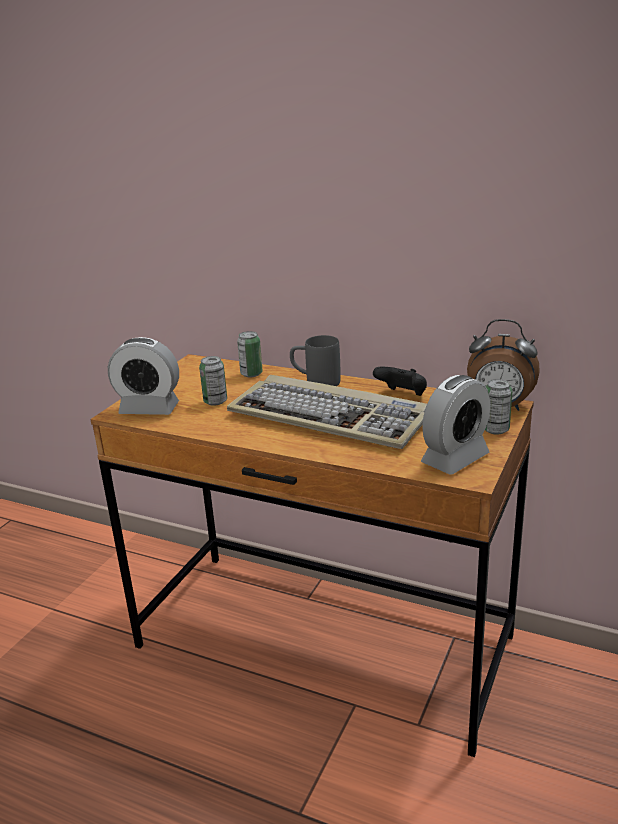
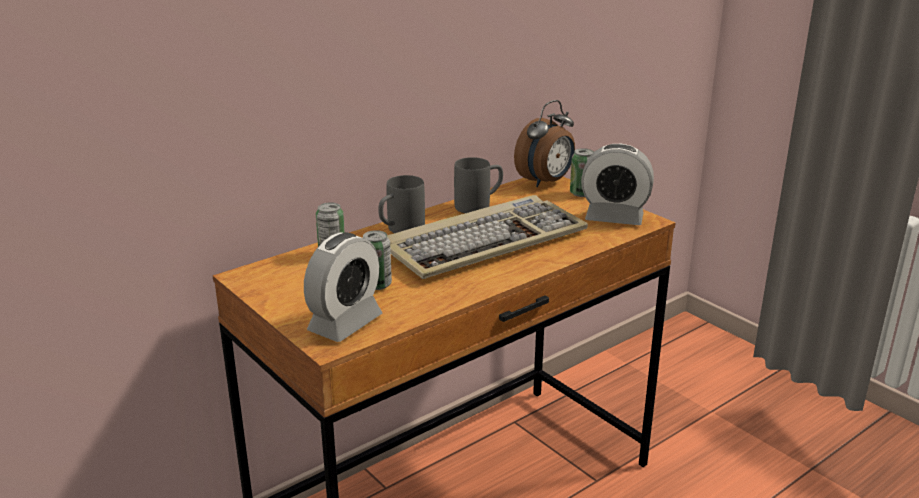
camera: 65 degrees left, 0 degrees up
(402, 395) = (479, 205): black game controller -> grey mug
(455, 459) = (614, 218): alarm clock -> alarm clock turned 120 degrees clockwise

